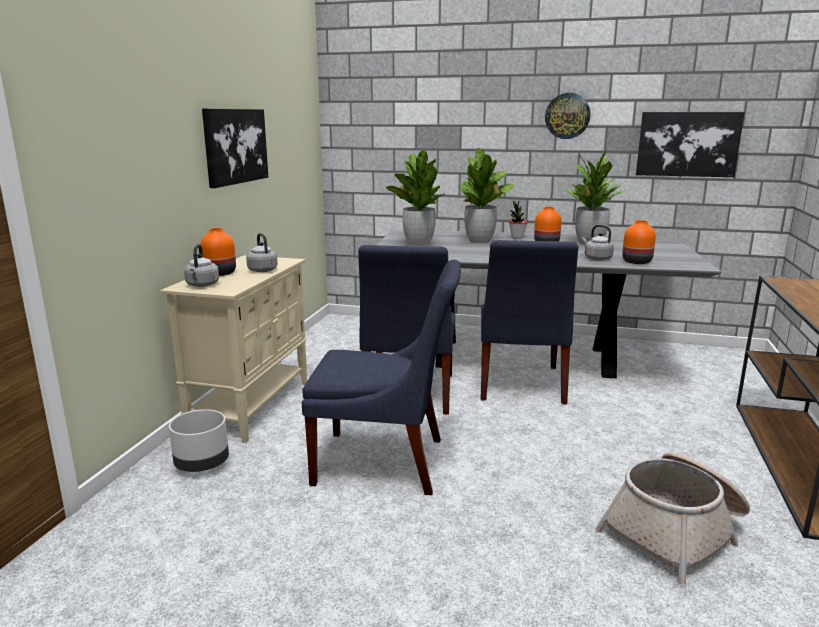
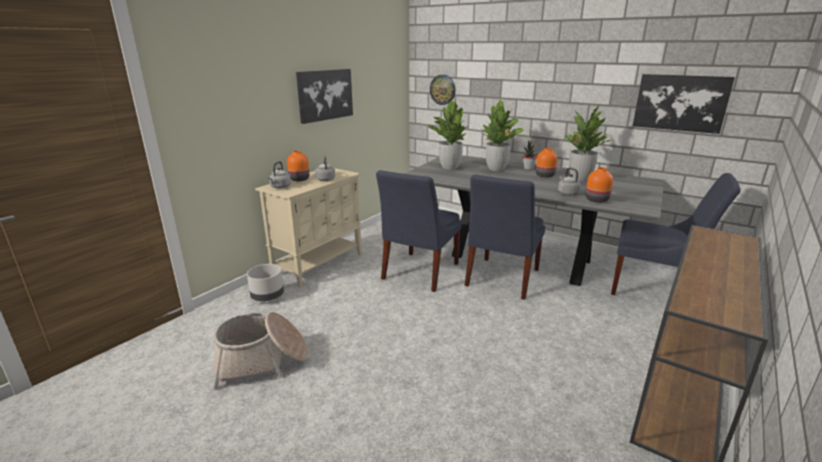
camera: 20 degrees right, 5 degrees up
(386, 462) = (370, 317): blue chair -> blue chair (655, 290)
(567, 116) = (581, 75): wall clock -> wall clock (442, 89)
(676, 531) = (530, 411): basket -> basket (262, 361)

